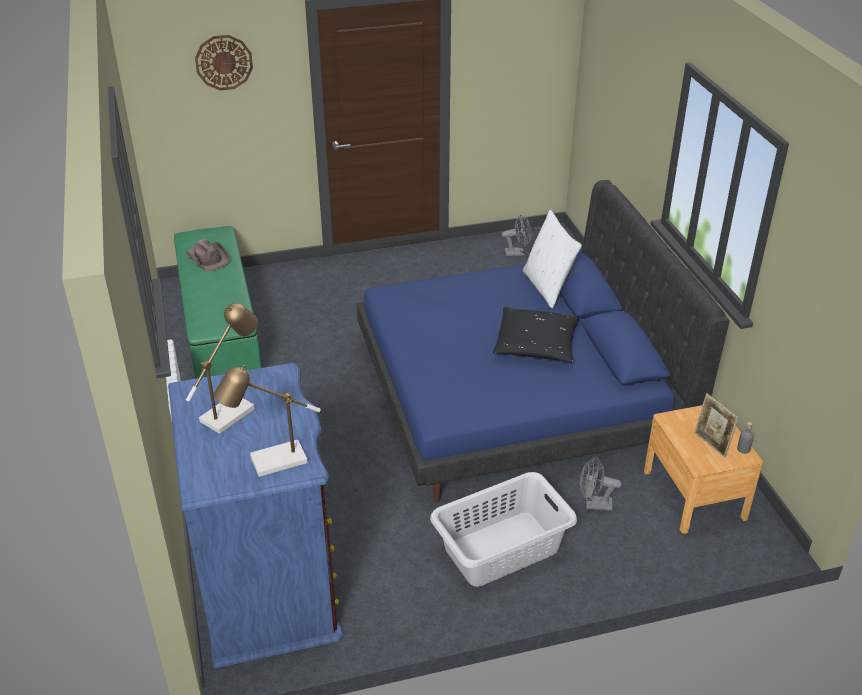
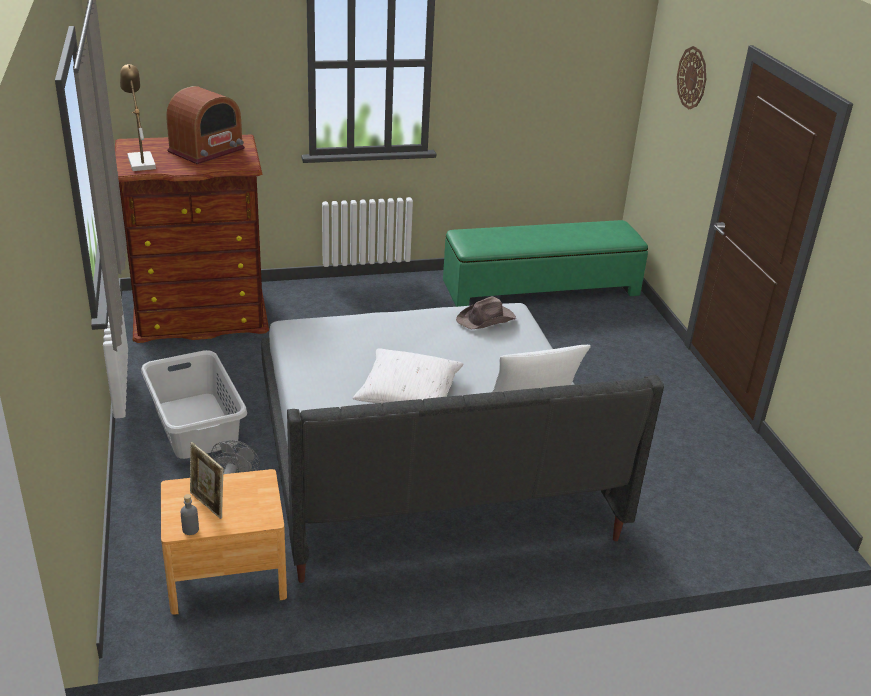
camera: 90 degrees right, 5 degrees down
(208, 258) = (579, 233): brown hat -> brown hat (486, 319)
(232, 411) = (207, 150): table lamp -> radio
(267, 586) = (201, 312): blue dresser -> brown dresser
(518, 253) = (742, 491): grey fan -> none
(518, 393) = (428, 459): blue bed -> grey bed
(536, 345) = (408, 393): black pillow -> white pillow
(711, 444) = (208, 504): picture frame -> picture frame turned 105 degrees counterclockwise

